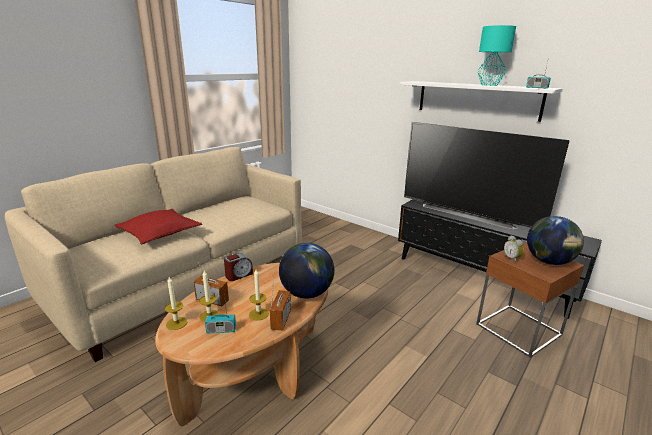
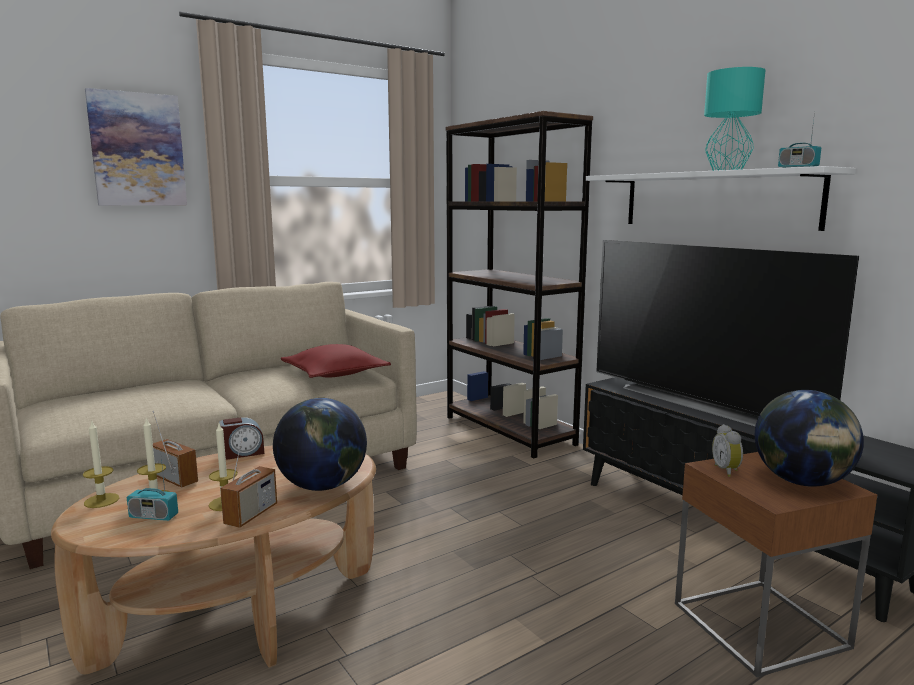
camera: 15 degrees right, 10 degrees down
(93, 58) = (137, 150): none -> picture
(160, 233) = (173, 392): red pillow -> red pillow (335, 374)
(340, 228) = (509, 430): none -> brown bookcase

